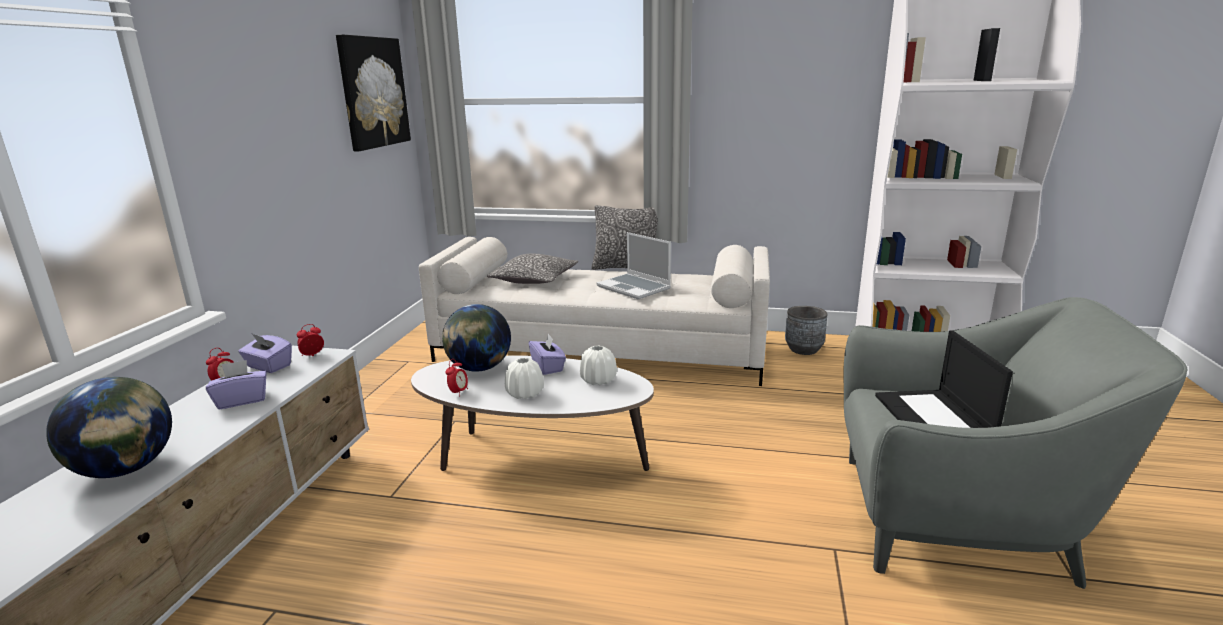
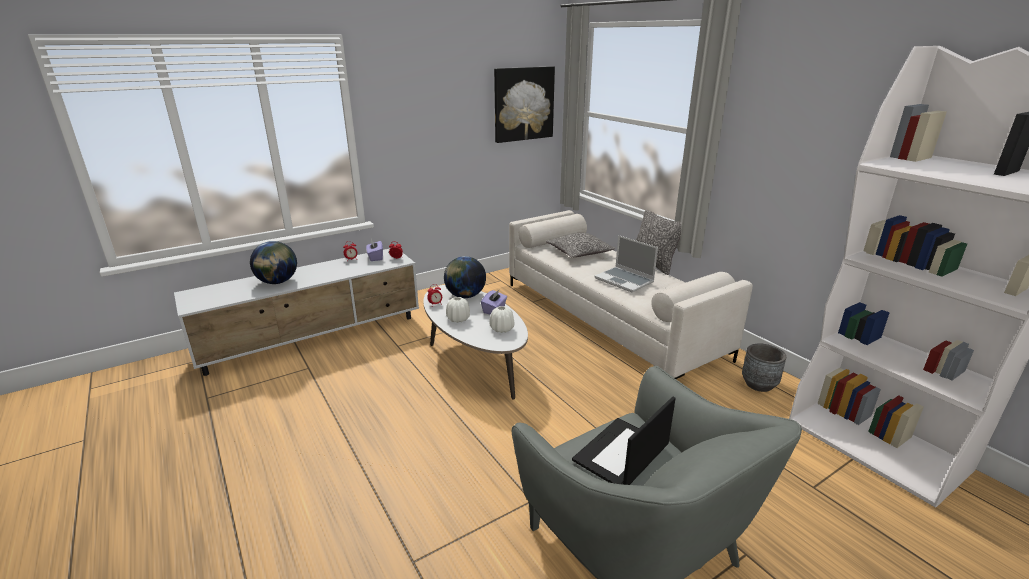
camera: 45 degrees right, 5 degrees up
(242, 400) = (344, 269): purple tissue box -> none
(635, 288) = (625, 280): laptop -> laptop turned 45 degrees counterclockwise

